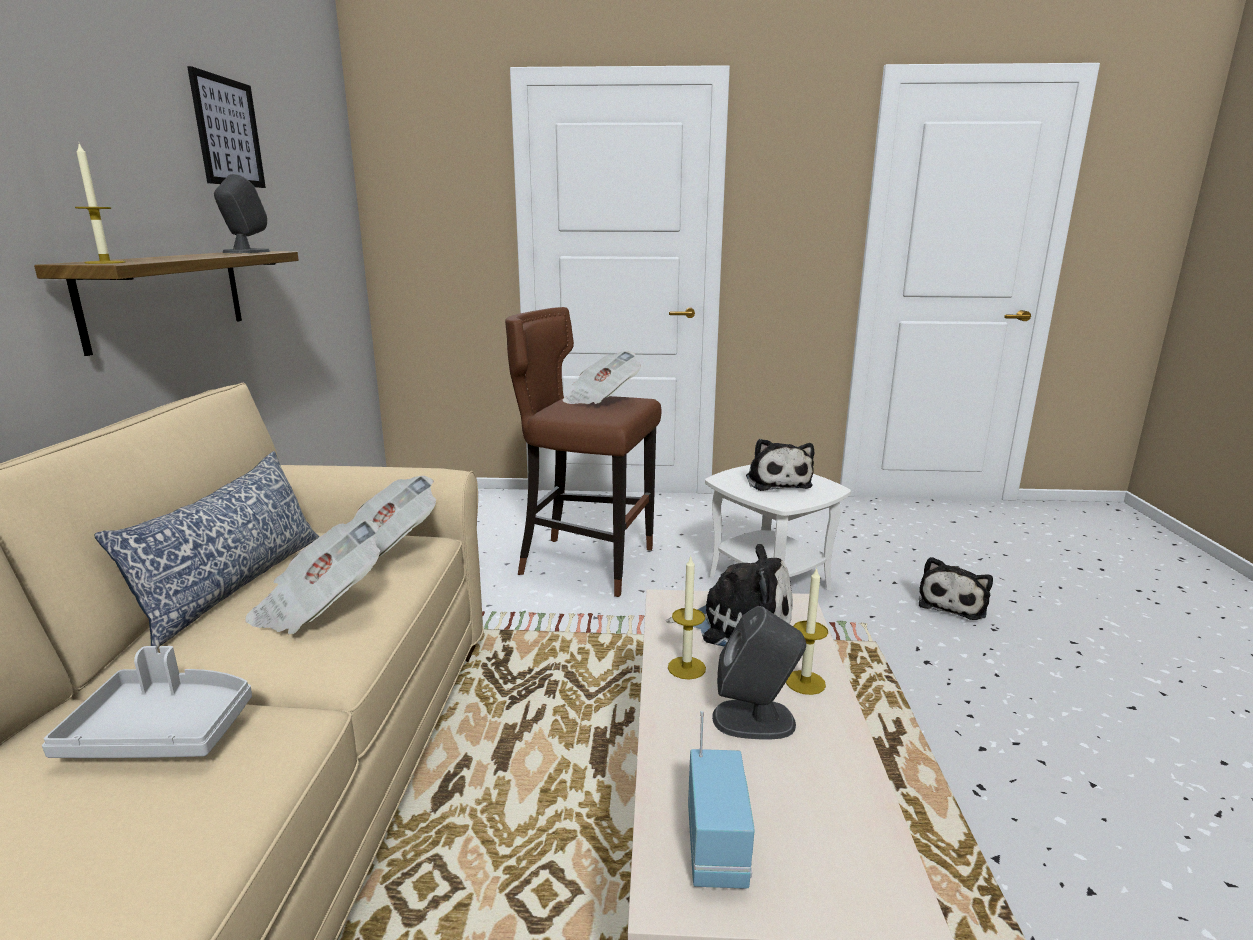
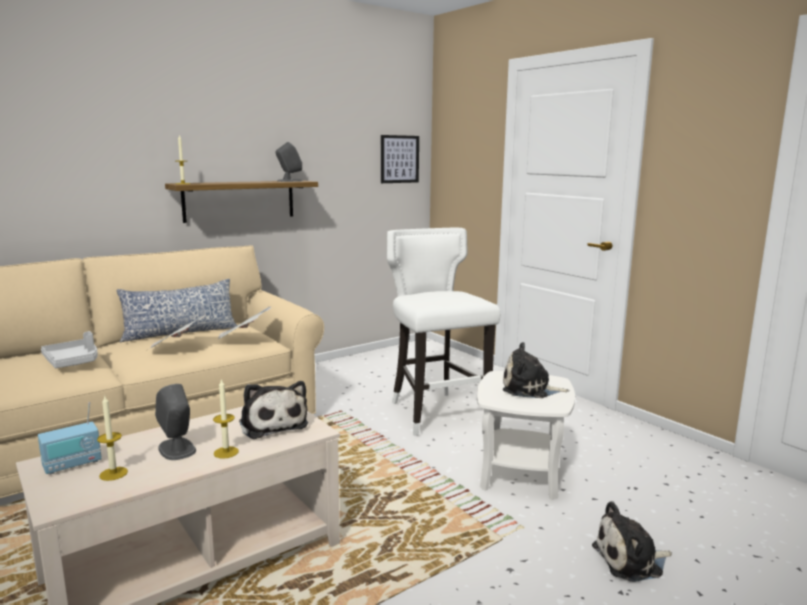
camera: 50 degrees right, 5 degrees down
(227, 132) = (305, 119): picture -> picture (399, 159)
(585, 563) = (436, 413): brown stool -> white stool
(601, 399) = (454, 295): newspaper -> none
(686, 668) = (211, 424): candle -> candle (113, 473)
(777, 482) = (529, 389): plush toy -> plush toy turned 60 degrees clockwise

